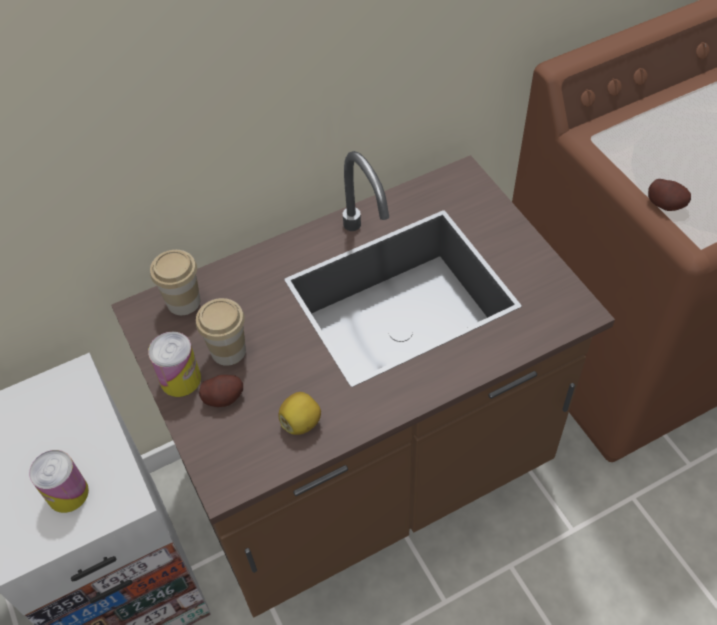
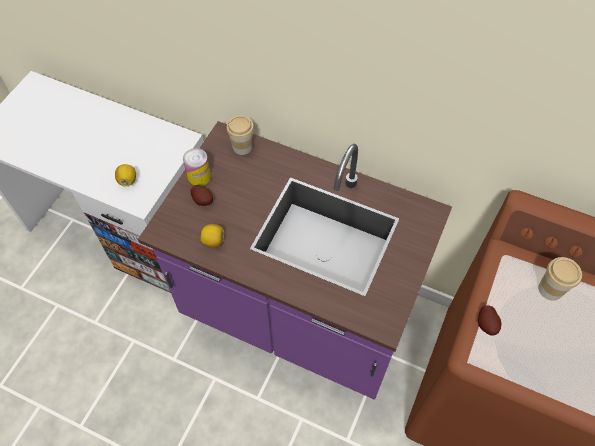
camera: 50 degrees right, 5 degrees up
(68, 493) = (127, 180): can -> lemon
(228, 350) = (229, 184): cup -> cup (550, 289)
(368, 476) = (297, 314): brown counter -> purple counter

